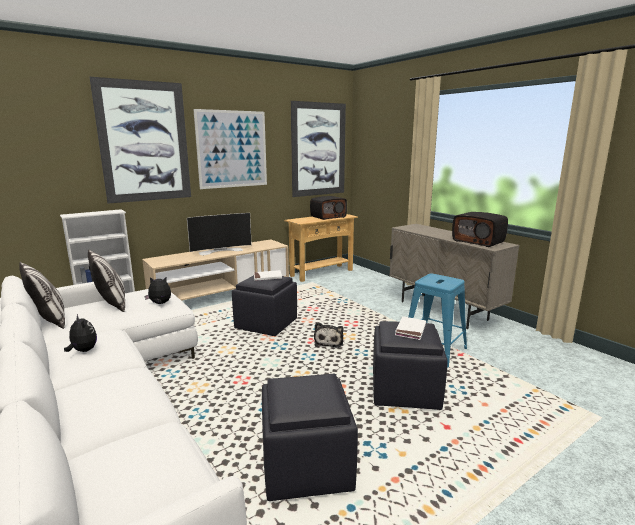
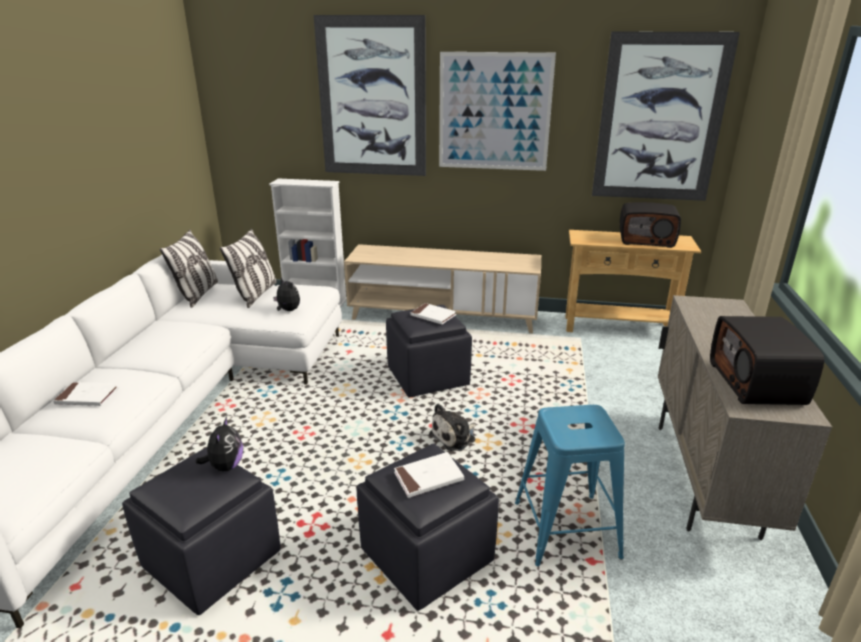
camera: 45 degrees right, 10 degrees up
(83, 351) = (159, 339): plush toy -> plush toy (225, 466)
(100, 403) = (87, 396): none -> white book
(221, 250) = (448, 256): television -> none

